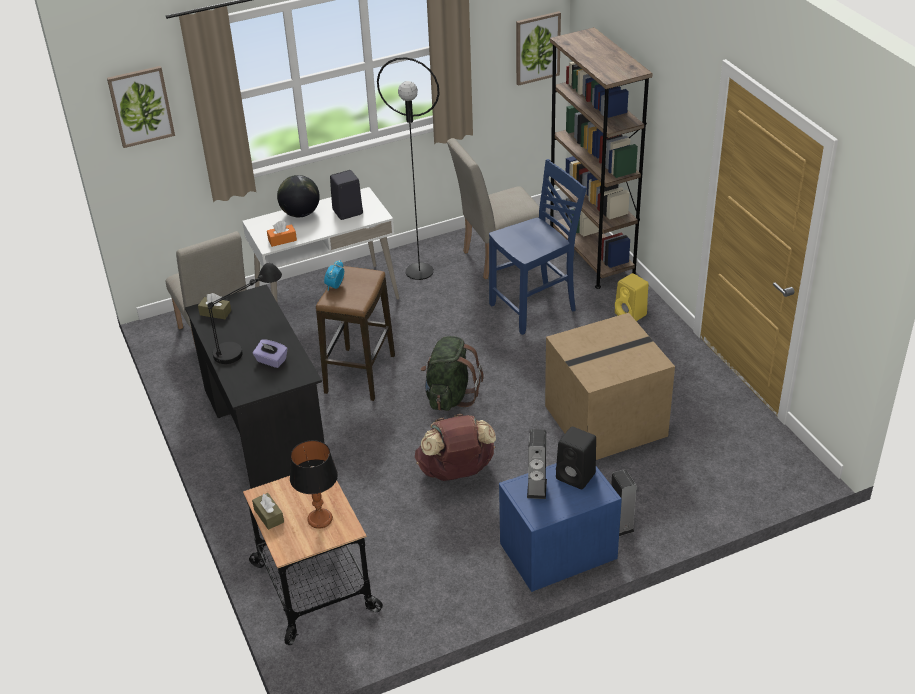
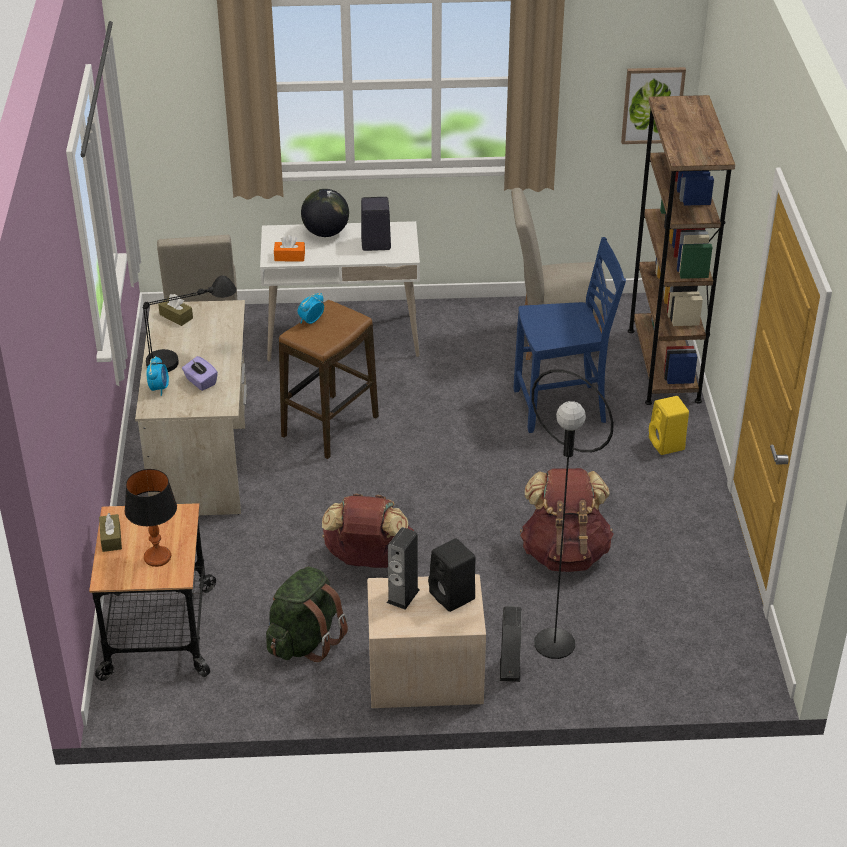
camera: 20 degrees right, 0 degrees up
(141, 106) = (168, 76): picture -> none
(238, 376) = (159, 388): none -> alarm clock
(264, 427) = (201, 454): black desk -> beige desk
(419, 271) = (459, 332): black floor lamp -> black floor lamp (555, 643)
(450, 396) = (410, 477): green backpack -> green backpack (305, 641)
(557, 551) = (424, 675): blue nightstand -> beige nightstand
(606, 419) = (564, 552): cardboard box -> brown backpack

